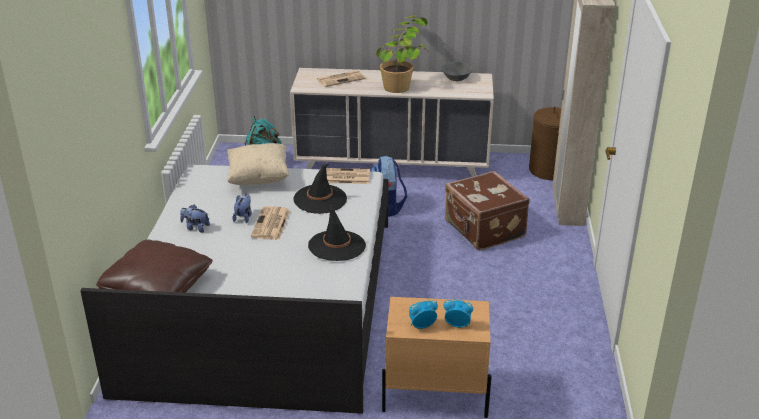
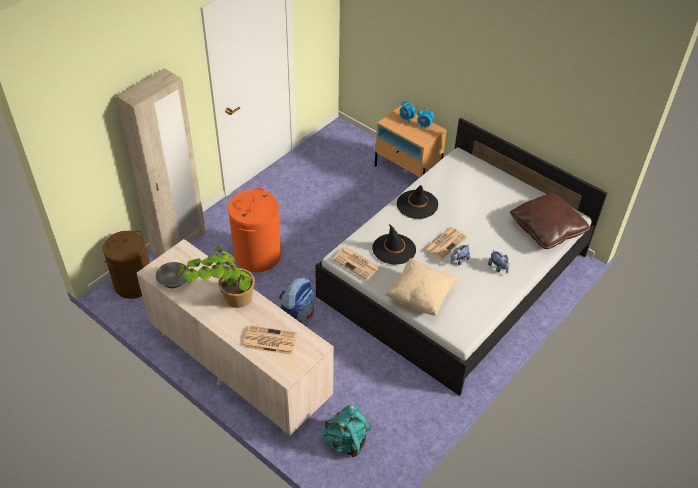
camera: 145 degrees left, 15 degrees up
(483, 230) = (257, 255): brown suitcase -> orange laundry basket

